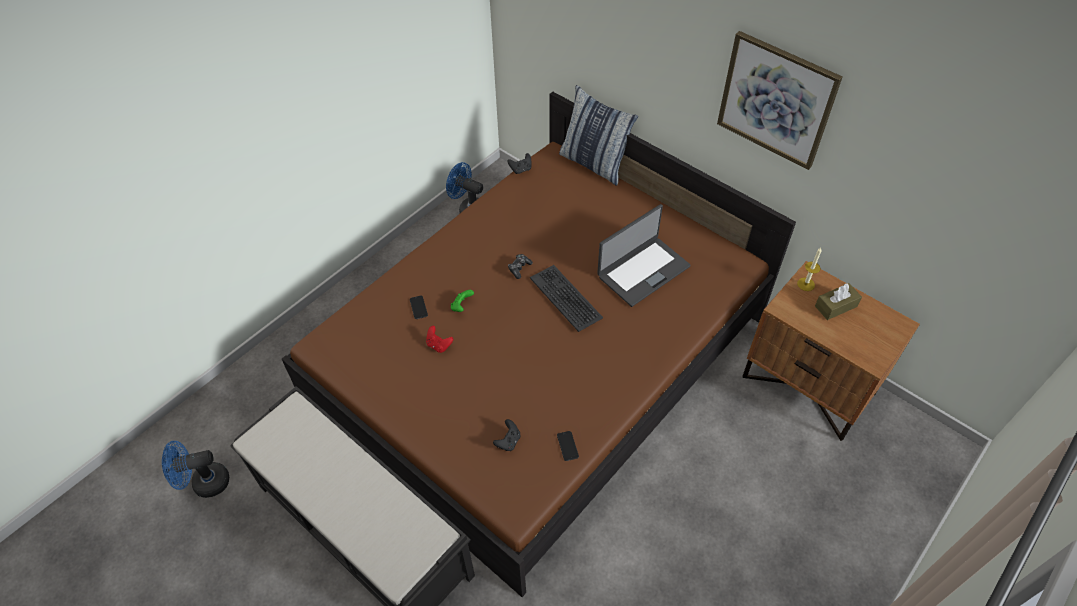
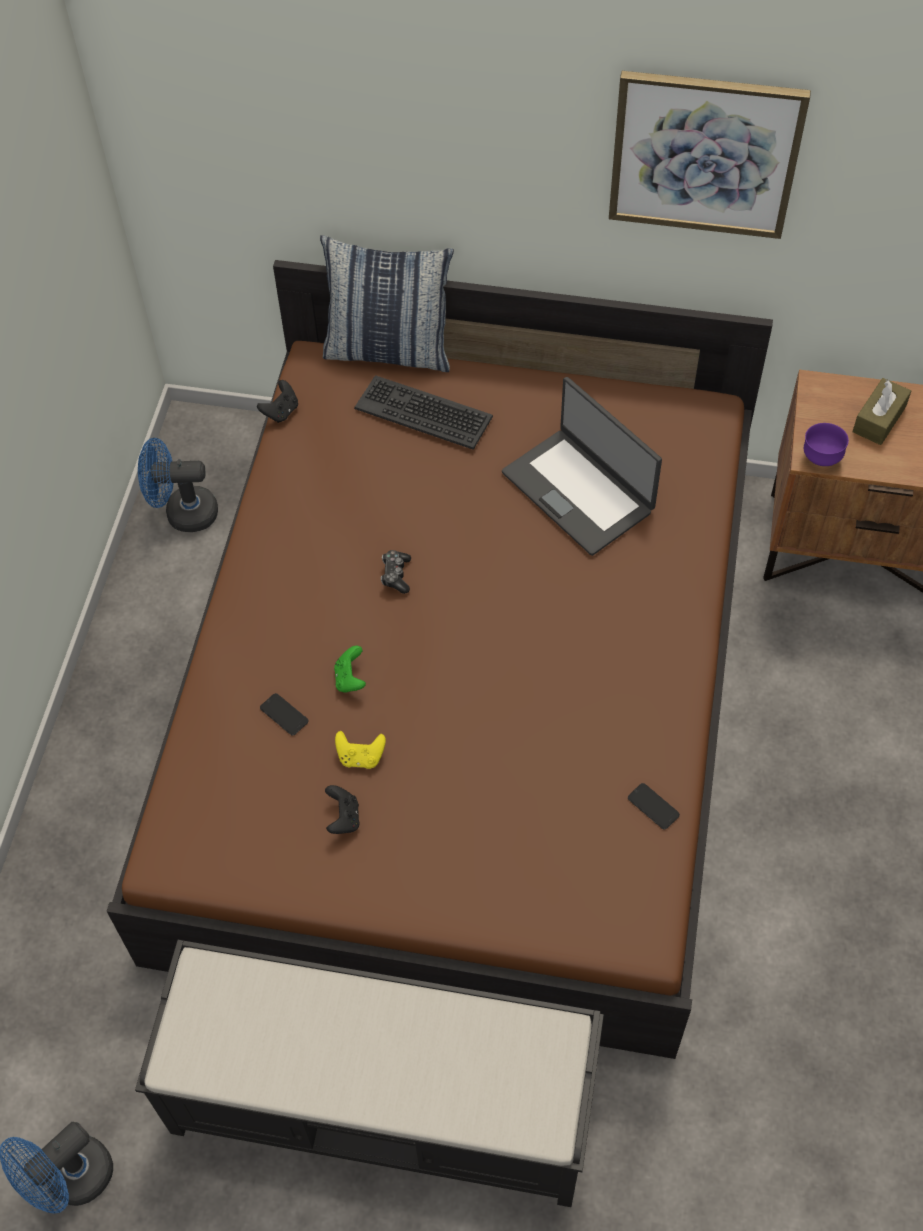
camera: 30 degrees left, 5 degrees up
(439, 345) = (360, 757): red game controller -> yellow game controller
(508, 441) = (567, 845): black game controller -> black game controller (343, 818)
(566, 297) = (498, 587): keyboard -> keyboard (424, 412)
(642, 271) = (579, 491): laptop -> laptop turned 120 degrees clockwise
(786, 311) = (821, 458): none -> purple bowl
(806, 284) = (821, 405): candle -> none

